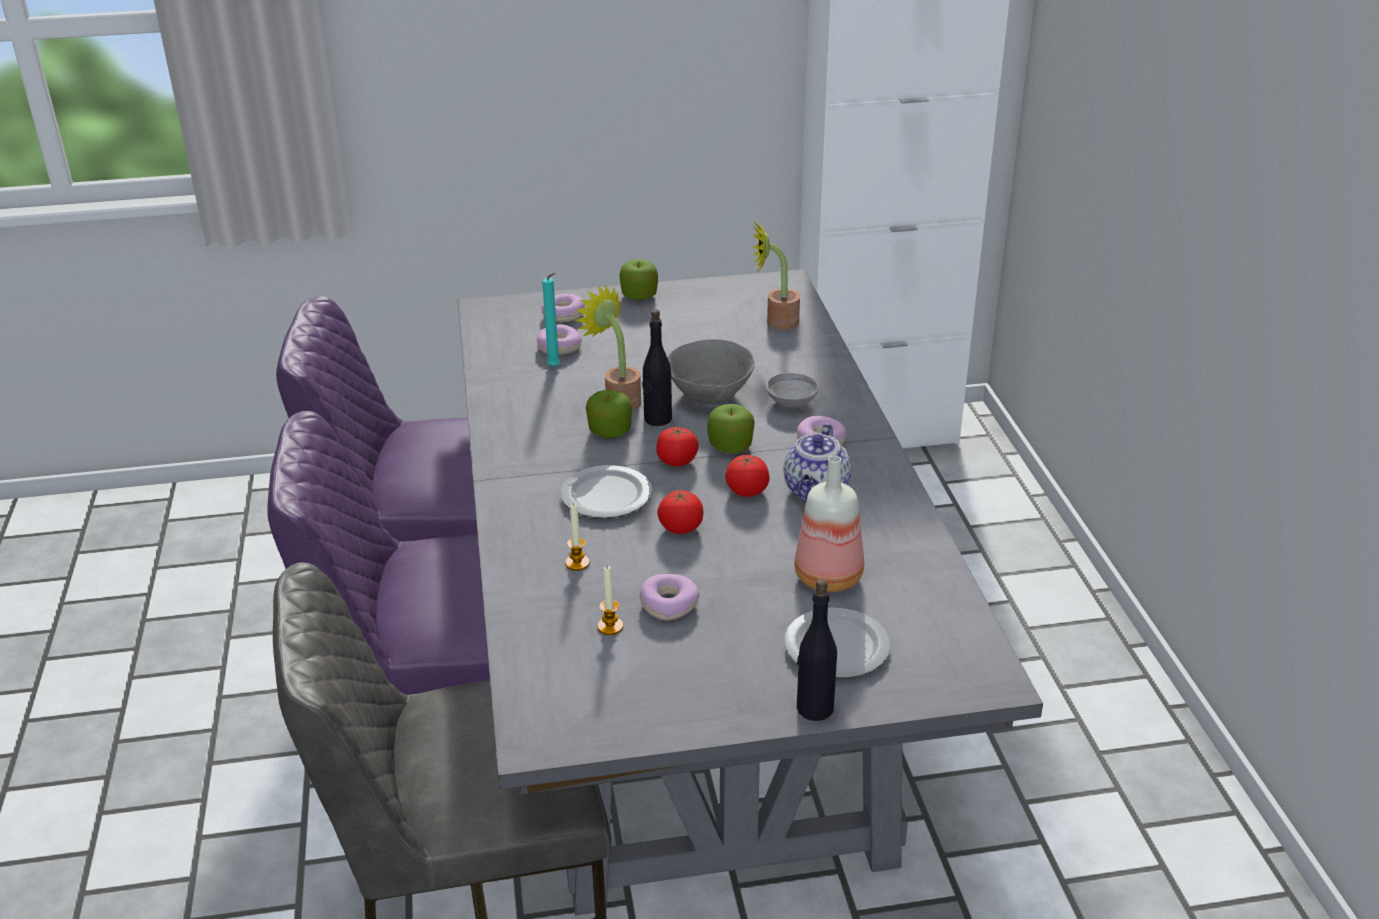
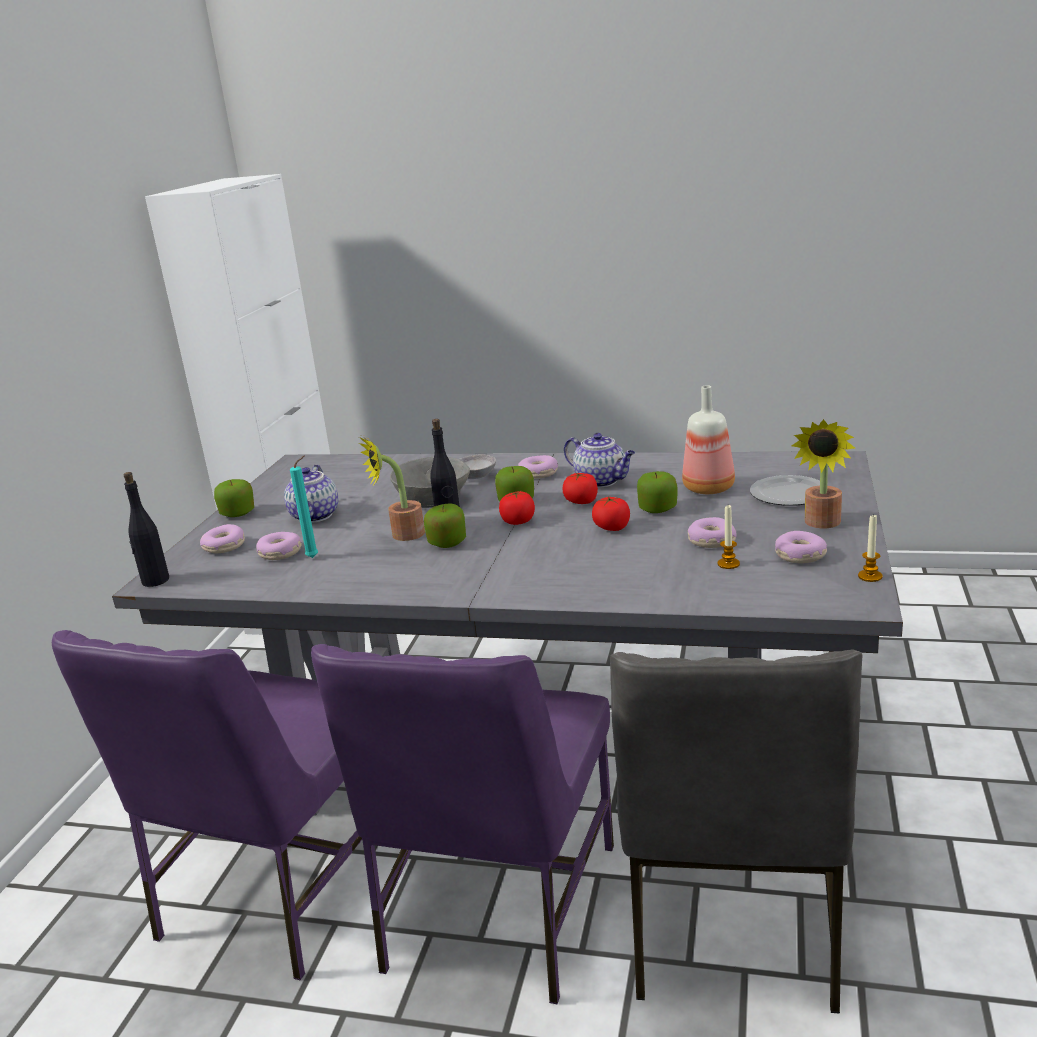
camera: 65 degrees left, 10 degrees down
(577, 563) = (634, 570): candle -> candle (870, 576)
(605, 496) = (545, 552): plate -> none
(647, 678) = (800, 555): none -> donut
(648, 338) = (316, 516): none -> teapot
(747, 549) = (657, 509): none -> apple
(776, 322) = (353, 470): potted plant -> potted plant (822, 524)
(814, 708) = (852, 507): black bottle -> black bottle (155, 581)

